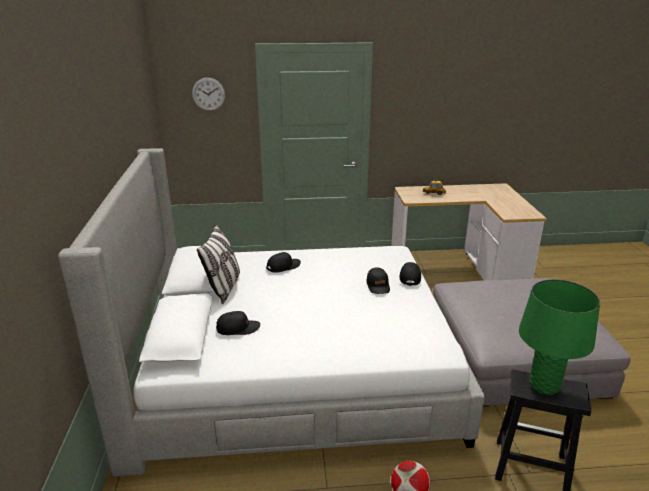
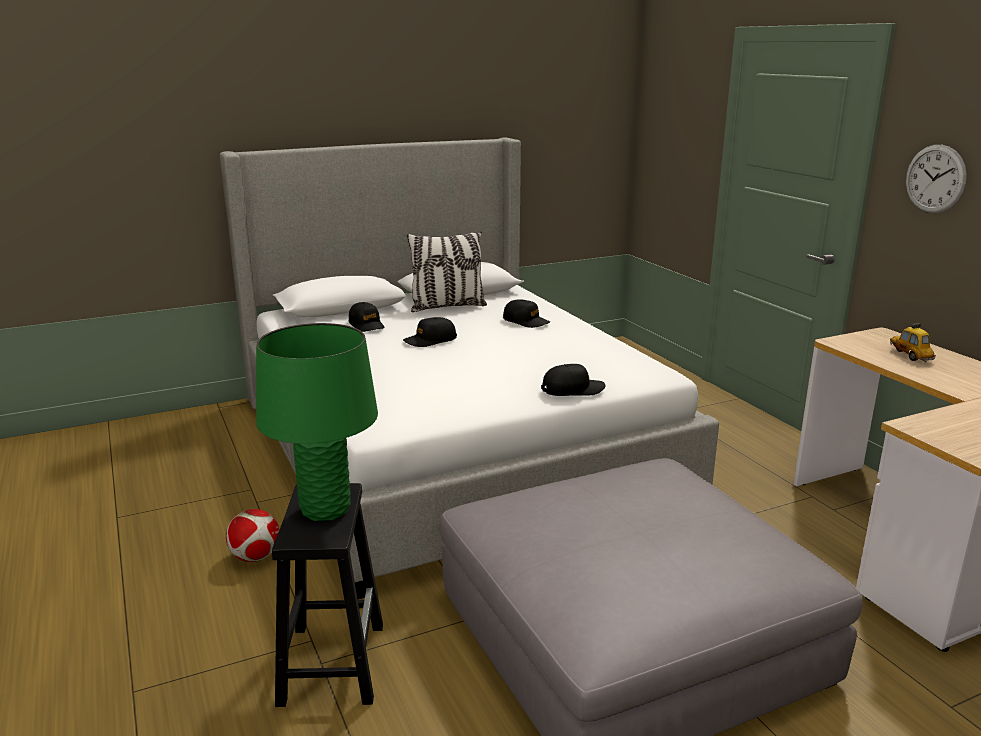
camera: 70 degrees right, 5 degrees down
(208, 94) = (680, 102): wall clock -> wall clock (935, 179)
(378, 285) = (526, 374): black cap -> black cap (430, 340)

